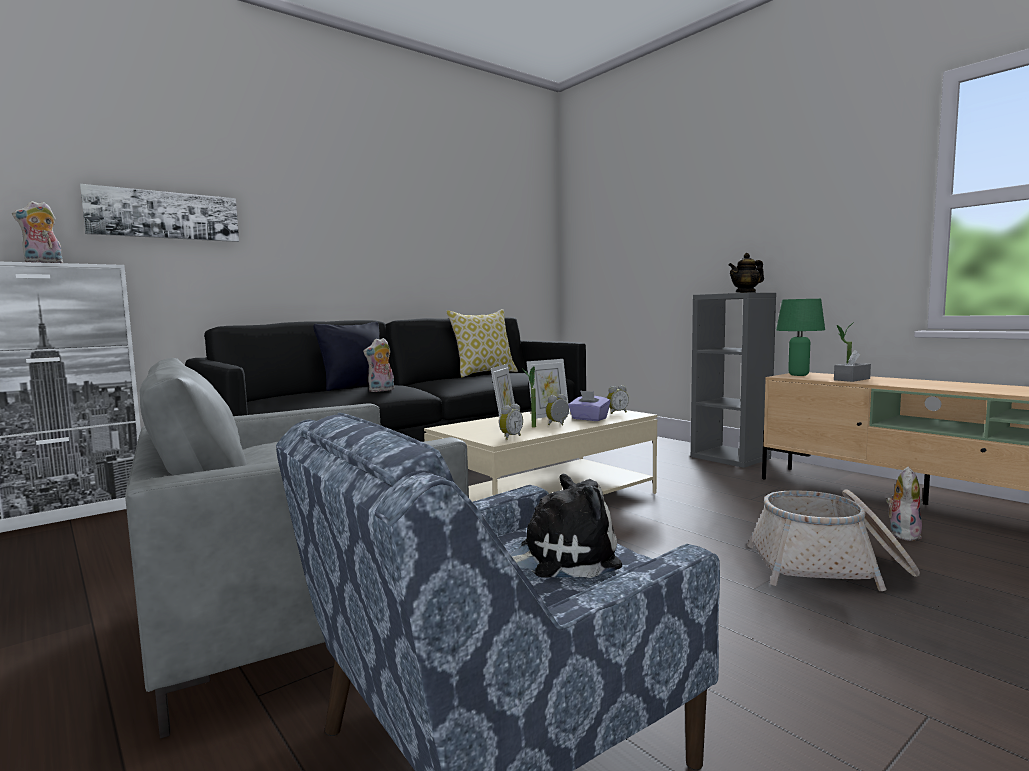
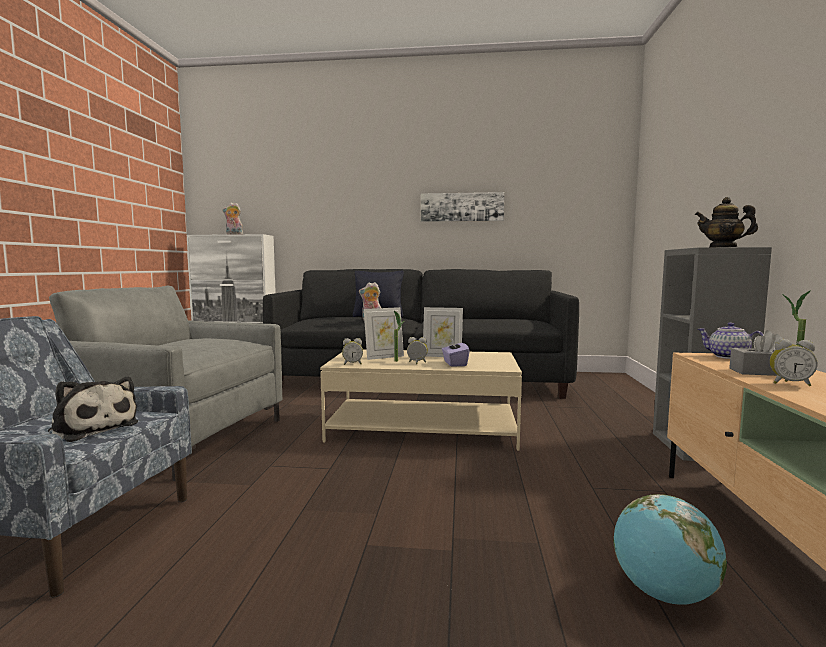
camera: 45 degrees right, 0 degrees up
(164, 215) = (298, 203): picture -> picture (462, 207)
(484, 373) = (498, 318): pillow -> none
(616, 412) = (497, 364): alarm clock -> alarm clock (789, 383)
(799, 375) = (728, 357): green table lamp -> teapot
(830, 568) = (469, 570): basket -> none
(902, 534) = (664, 594): plush toy -> globe

